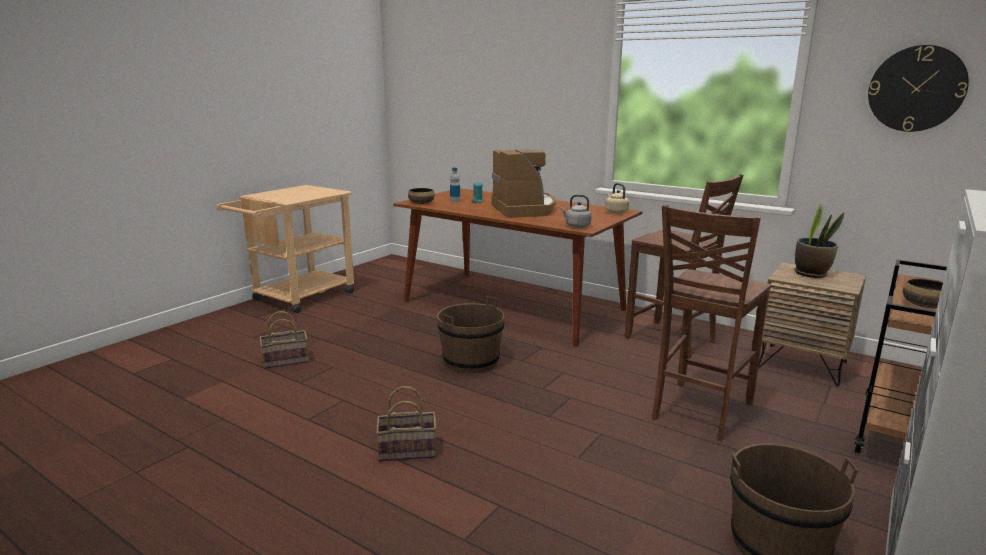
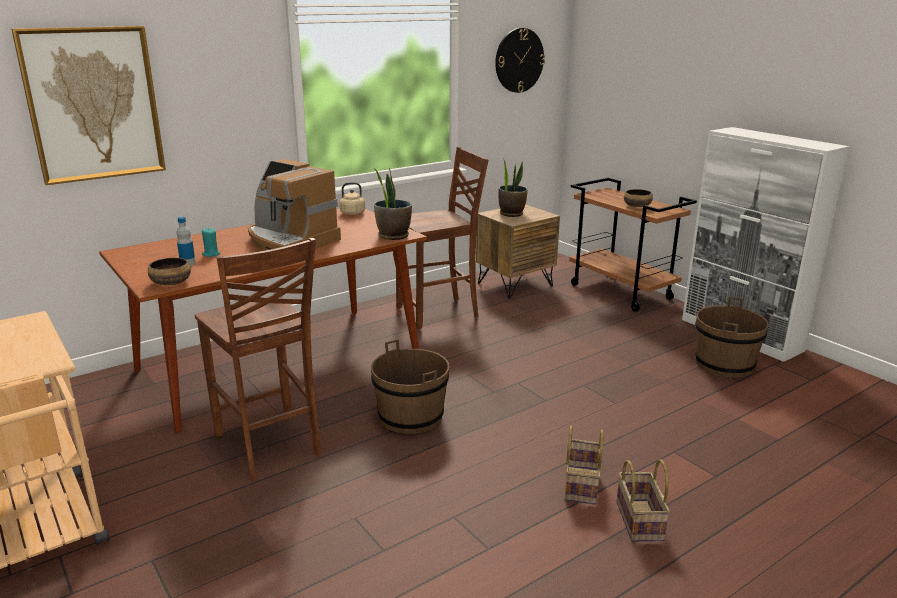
camera: 70 degrees left, 5 degrees up
(287, 360) = (300, 560): basket -> basket (637, 520)
(480, 94) = (93, 104): none -> picture
(525, 209) = (290, 241): coffee machine -> coffee machine turned 150 degrees counterclockwise
(576, 226) = (393, 236): grey kettle -> potted plant
(699, 411) = (566, 339): brown chair -> brown chair (269, 446)

